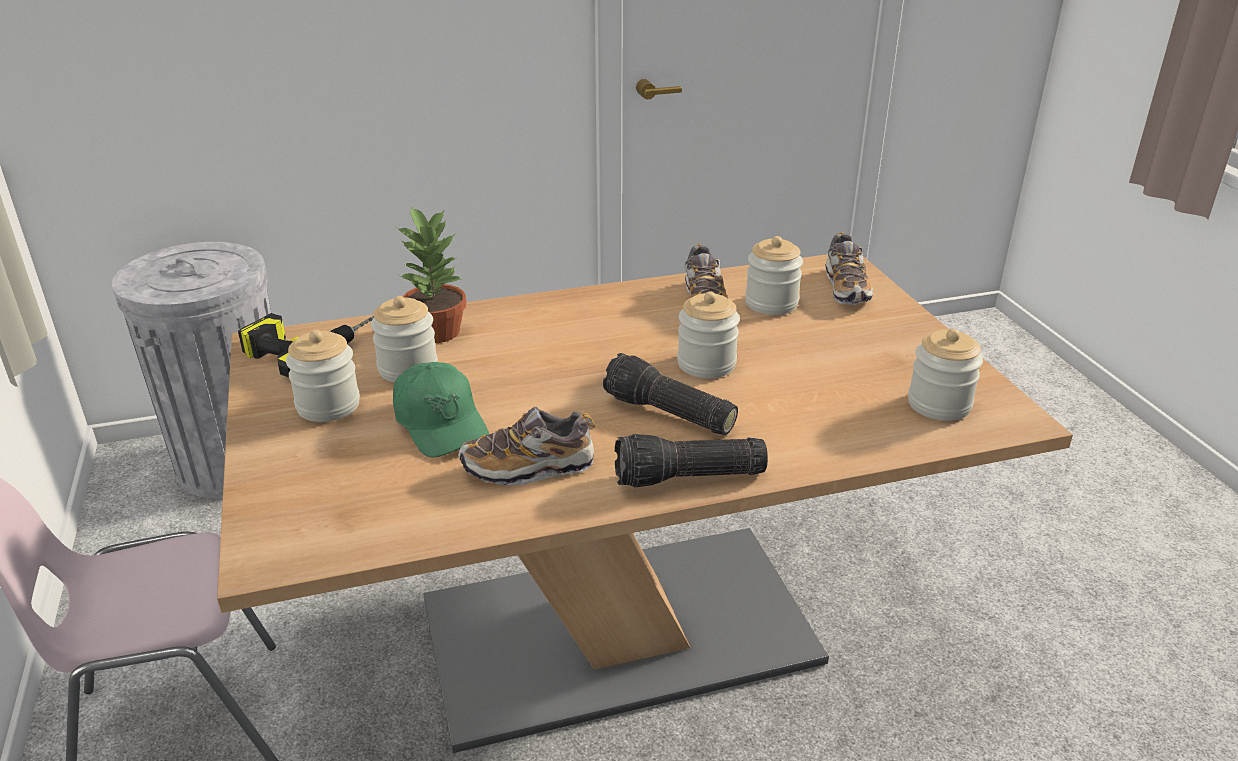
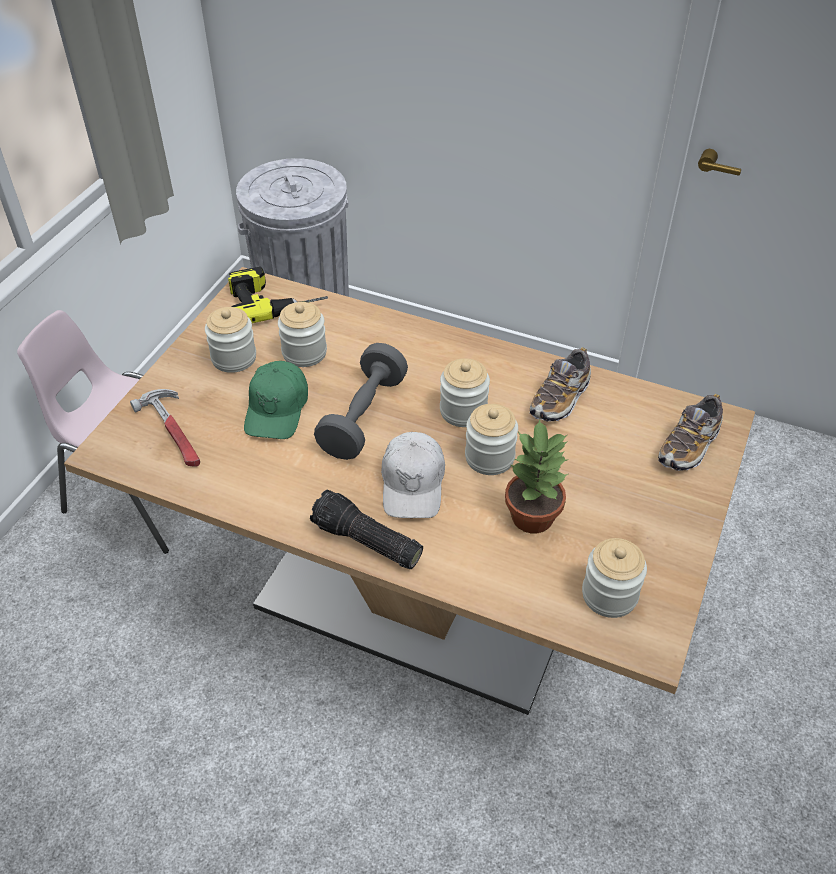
camera: 40 degrees right, 15 degrees up
(340, 497) = (174, 432): none -> hammer
(438, 331) = (354, 329): potted plant -> potted plant (533, 516)
(529, 467) = (287, 474): shoe -> none
(544, 389) = (363, 416): none -> grey dumbbell
(667, 414) = (413, 484): flashlight -> white cap
(771, 303) = (608, 428): jar -> jar (463, 411)

